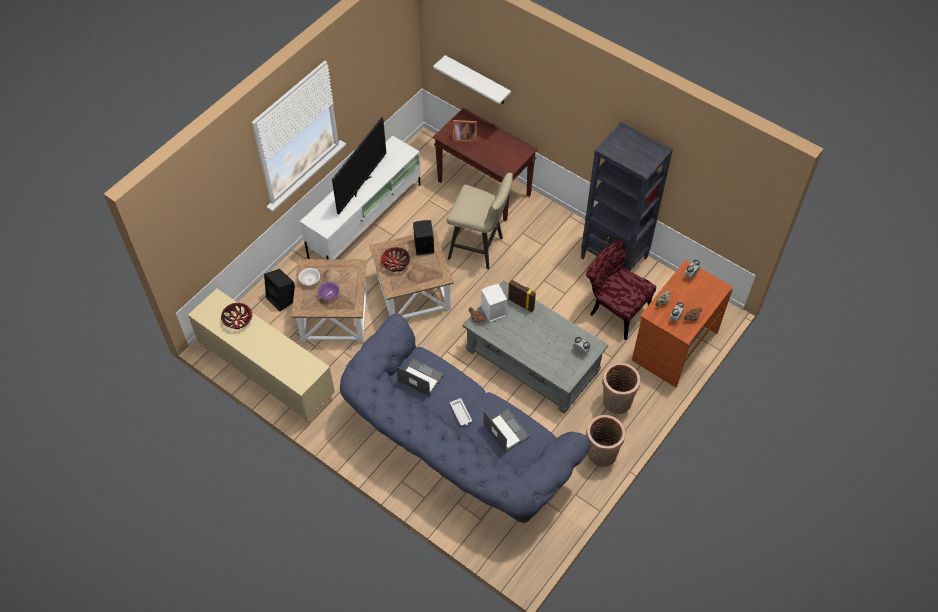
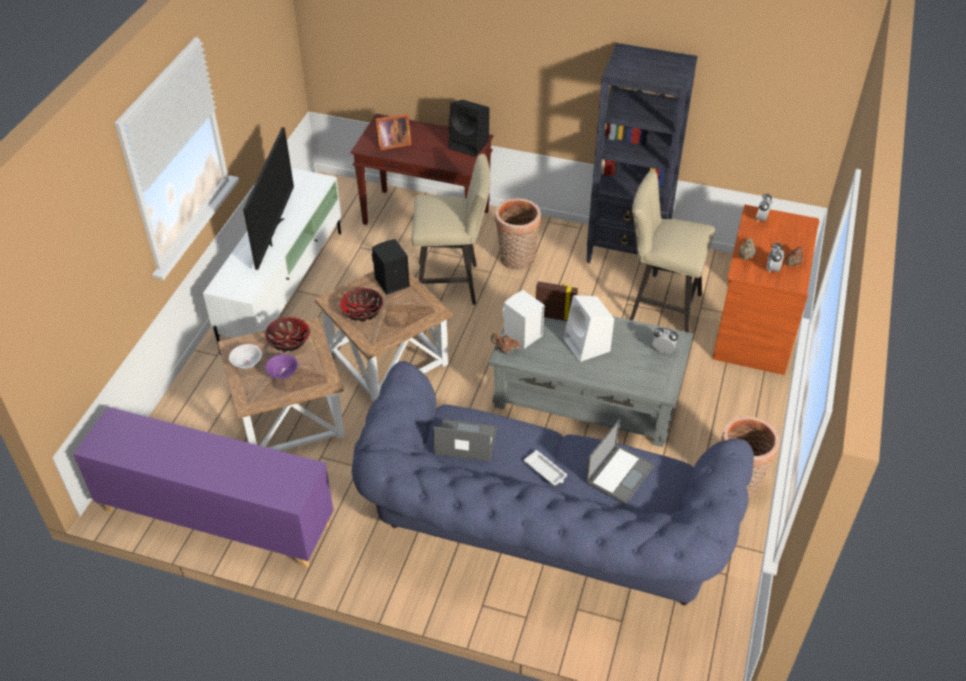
camera: 20 degrees left, 10 degrees down
(238, 320) = (158, 440): bowl -> bowl (289, 341)
(267, 372) = (216, 517): beige cabinet -> purple cabinet
(282, 299) = (203, 414): black speaker -> black speaker (470, 145)
(477, 80) = (392, 64): white shelf -> none
(505, 430) = (620, 473): laptop -> laptop turned 90 degrees clockwise
(532, 332) = (587, 346): none -> white speaker
(615, 309) = (659, 307): red chair -> beige stool
(616, 403) = (721, 415): basket -> basket (516, 260)

